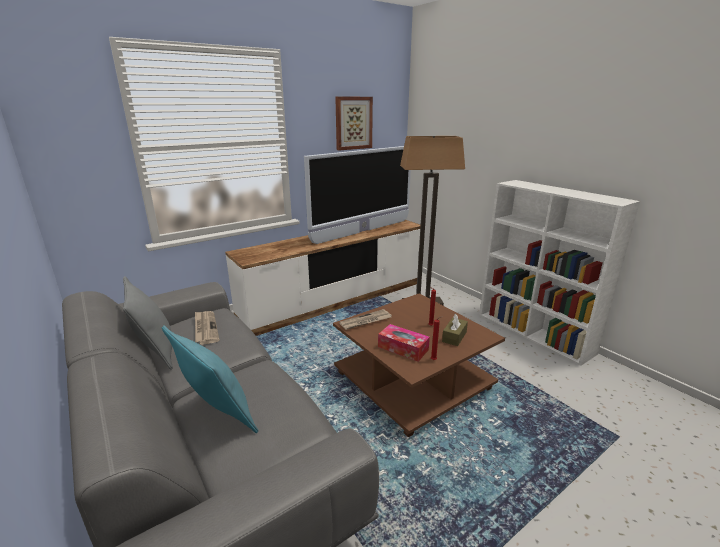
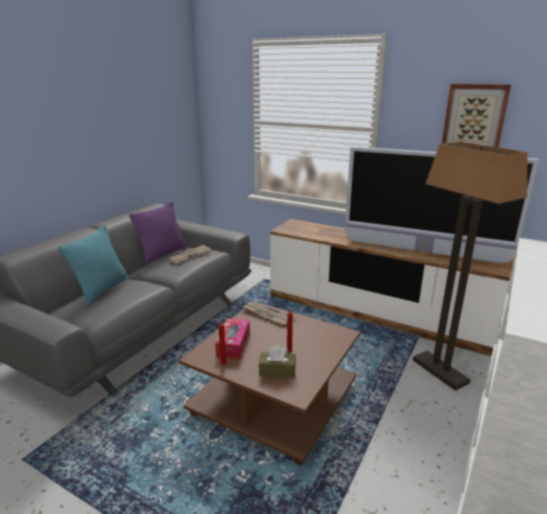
camera: 65 degrees right, 0 degrees up
(156, 352) = (162, 255): grey pillow -> purple pillow

